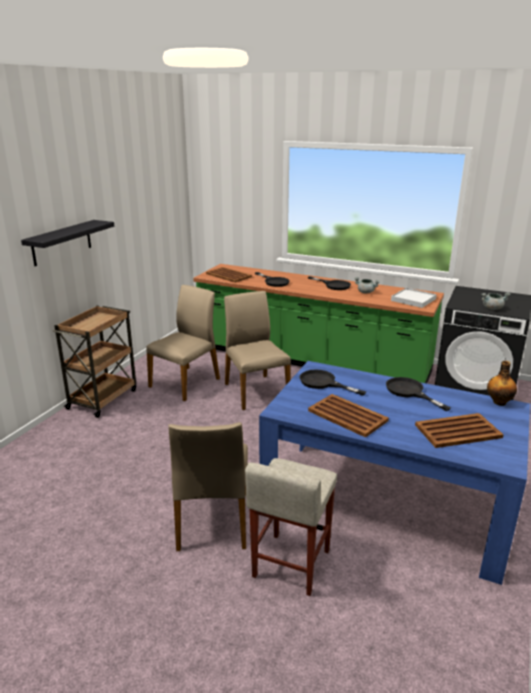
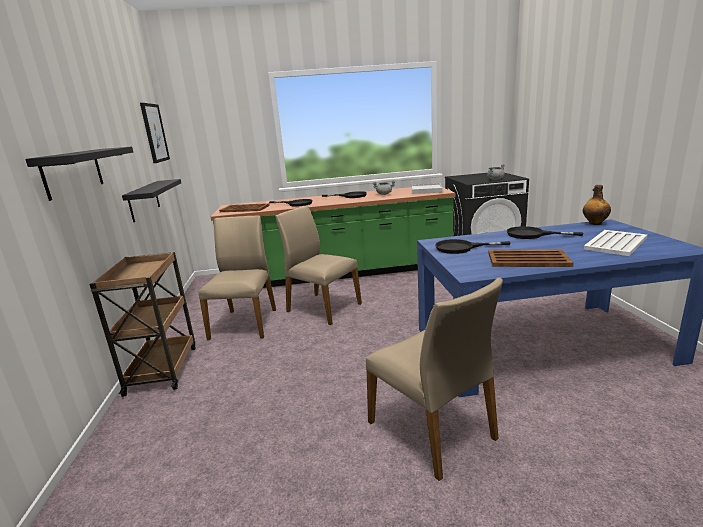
camera: 30 degrees left, 5 degrees down
(138, 255) = (144, 200): none -> black shelf
(171, 190) = (154, 133): none -> picture
(290, 564) = (552, 430): beige stool -> none
(458, 431) = (616, 243): brown tray -> white tray

